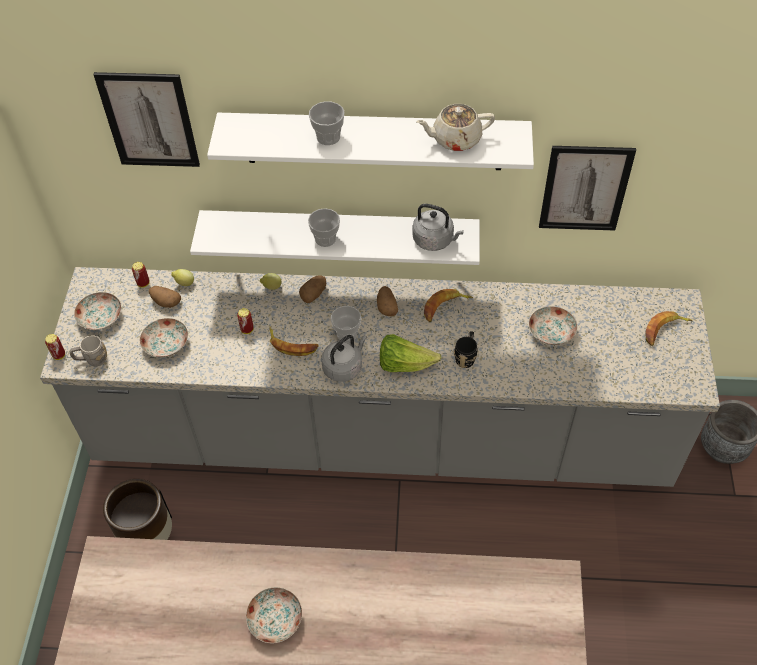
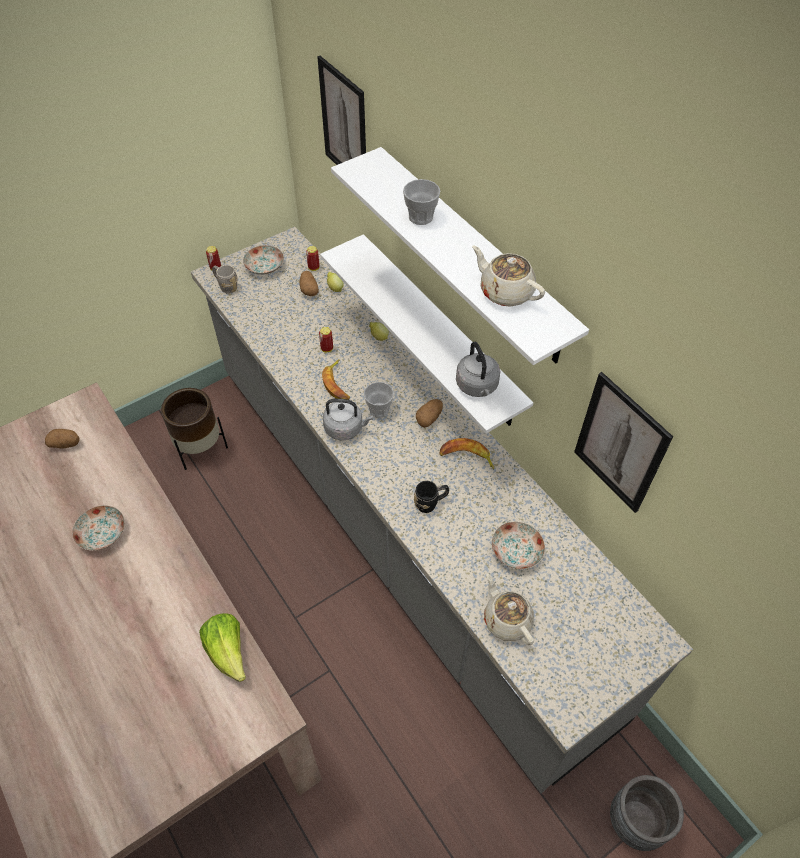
camera: 50 degrees right, 0 degrees up
(166, 344) = (273, 314): plate -> none
(314, 294) = (396, 365): potato -> potato (65, 444)
(325, 239) = (408, 318): cup -> none
(404, 364) = (384, 465): lettuce -> lettuce (228, 652)
(601, 374) = (506, 619): none -> beige teapot
(664, 330) = (609, 645): banana -> none

